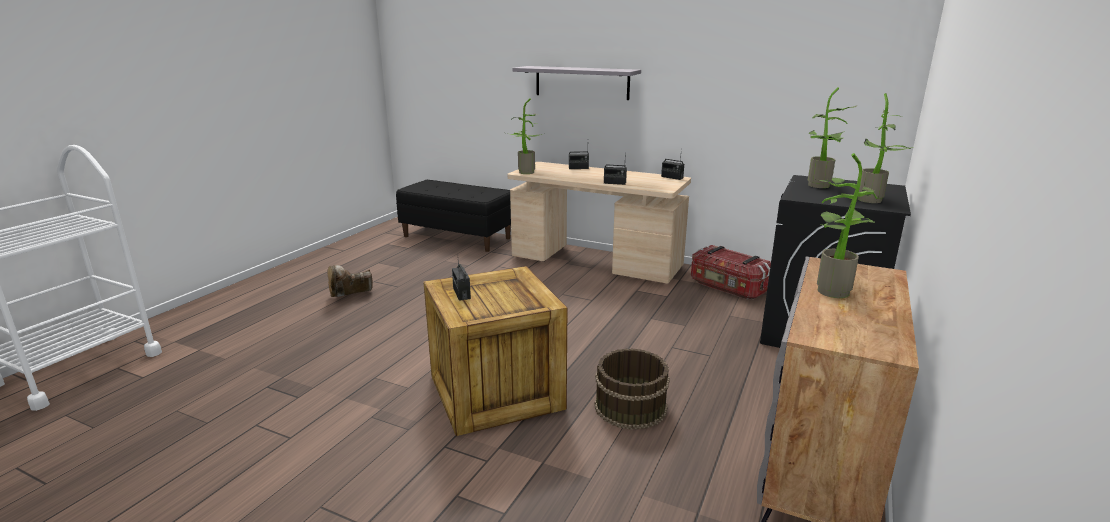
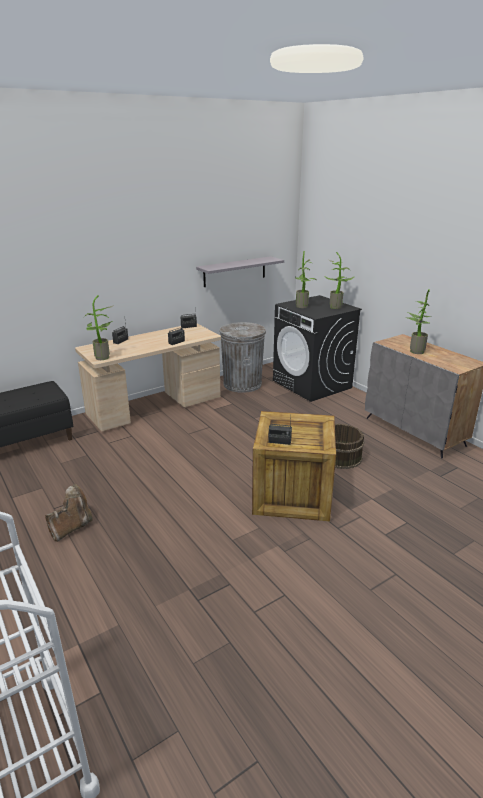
camera: 60 degrees left, 5 degrees up
(350, 297) = (72, 527): brown boot -> brown boot turned 135 degrees counterclockwise
(581, 82) = (103, 272): grey shelf -> grey shelf (235, 271)
(728, 287) = (242, 384): storage box -> grey trash can

